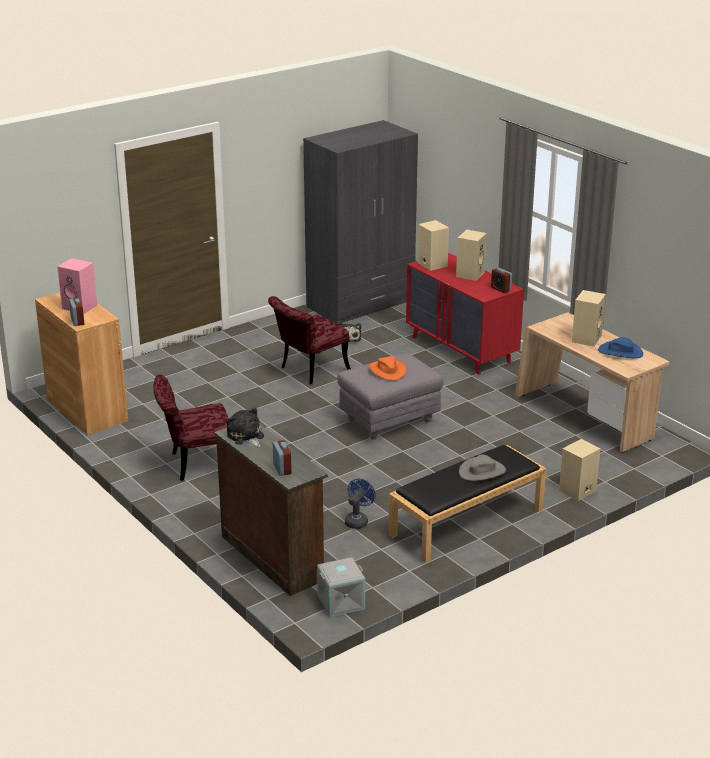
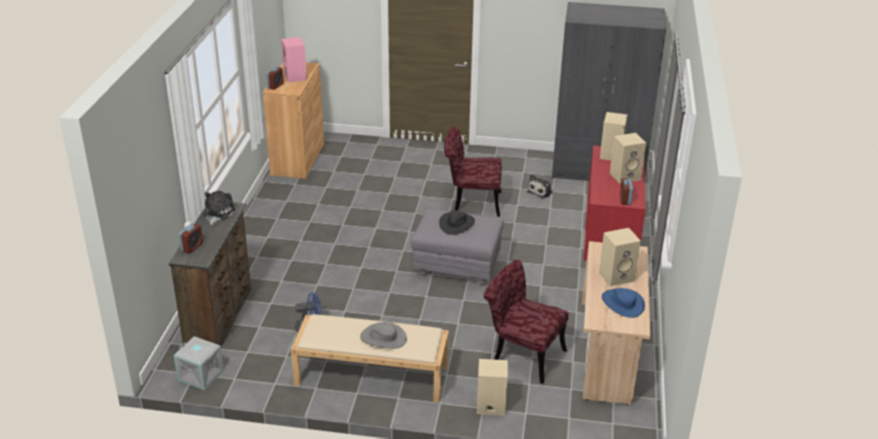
camera: 45 degrees right, 5 degrees up
(195, 464) = (290, 229): red chair -> red chair (522, 354)
(387, 370) = (456, 224): orange hat -> black hat
(466, 522) = (370, 375): black bench -> beige bench

